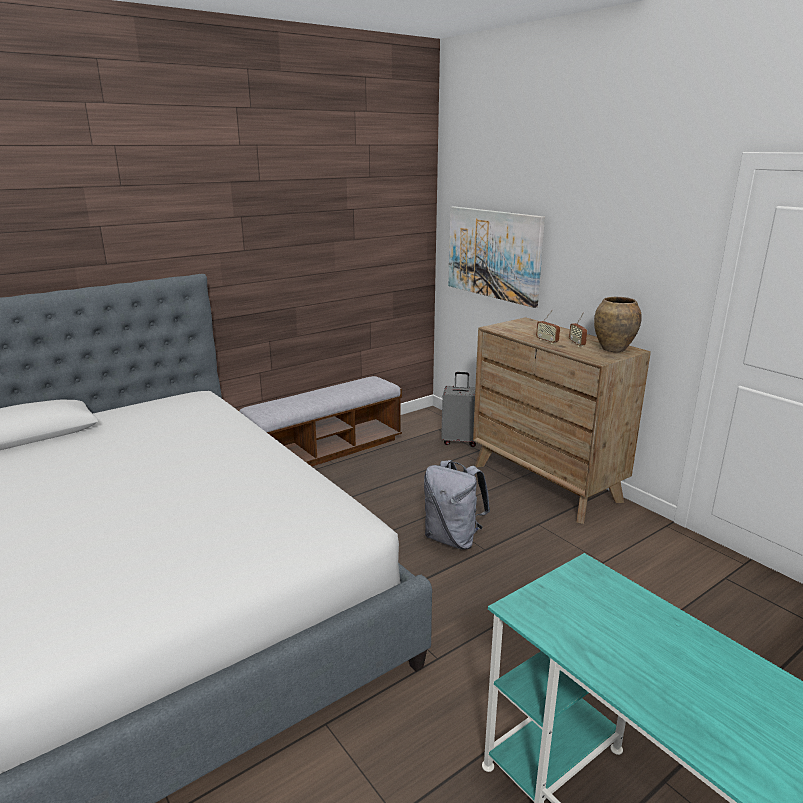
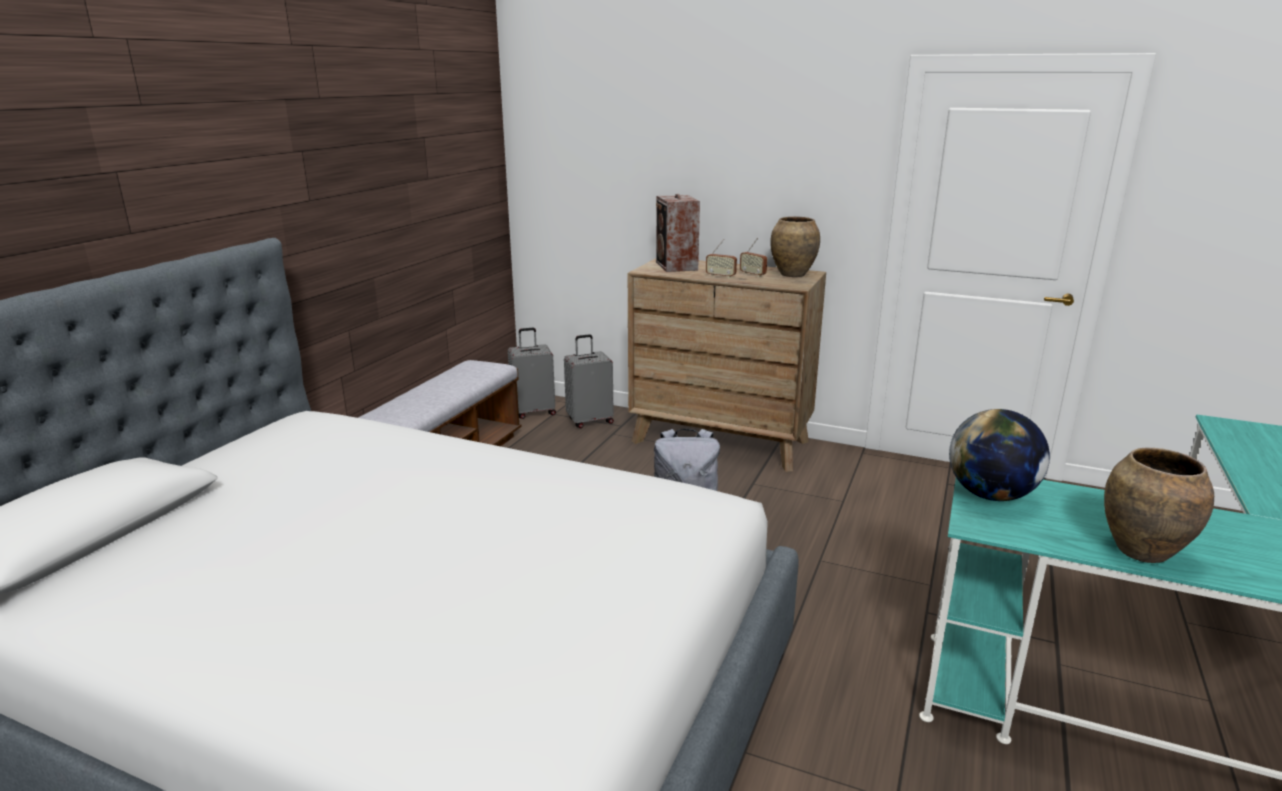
camera: 30 degrees left, 0 degrees up
(426, 425) = (533, 412): none -> grey suitcase
(493, 254) = (602, 186): picture -> none
(524, 327) = (676, 266): none -> speaker
(574, 588) = (991, 495): none -> globe
(648, 690) = (1141, 551): none -> brown vase

